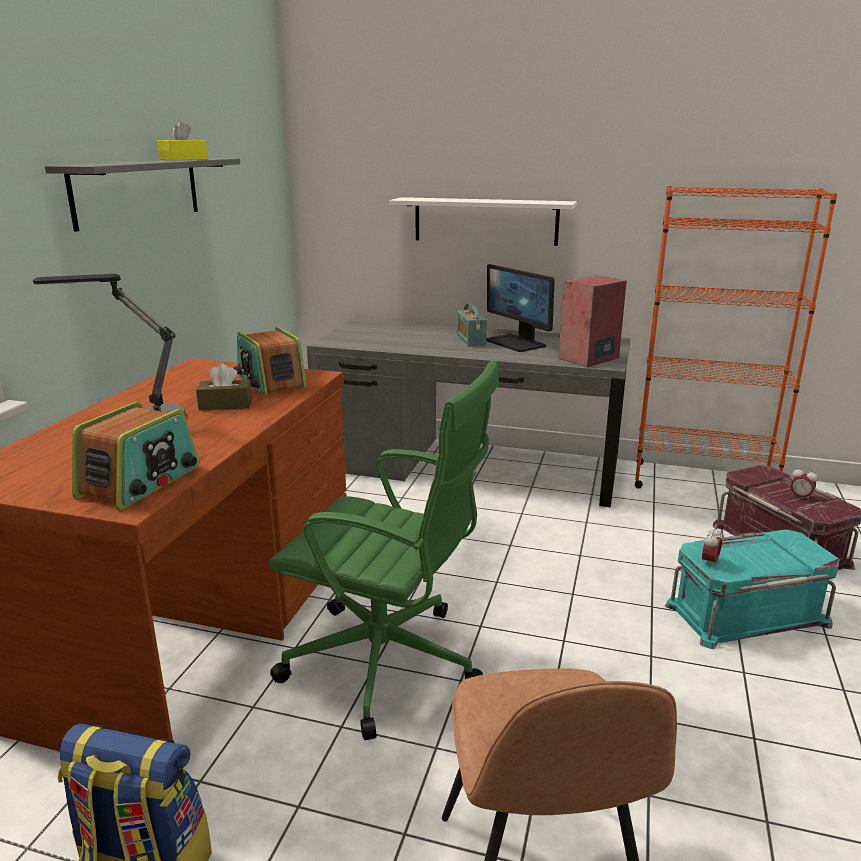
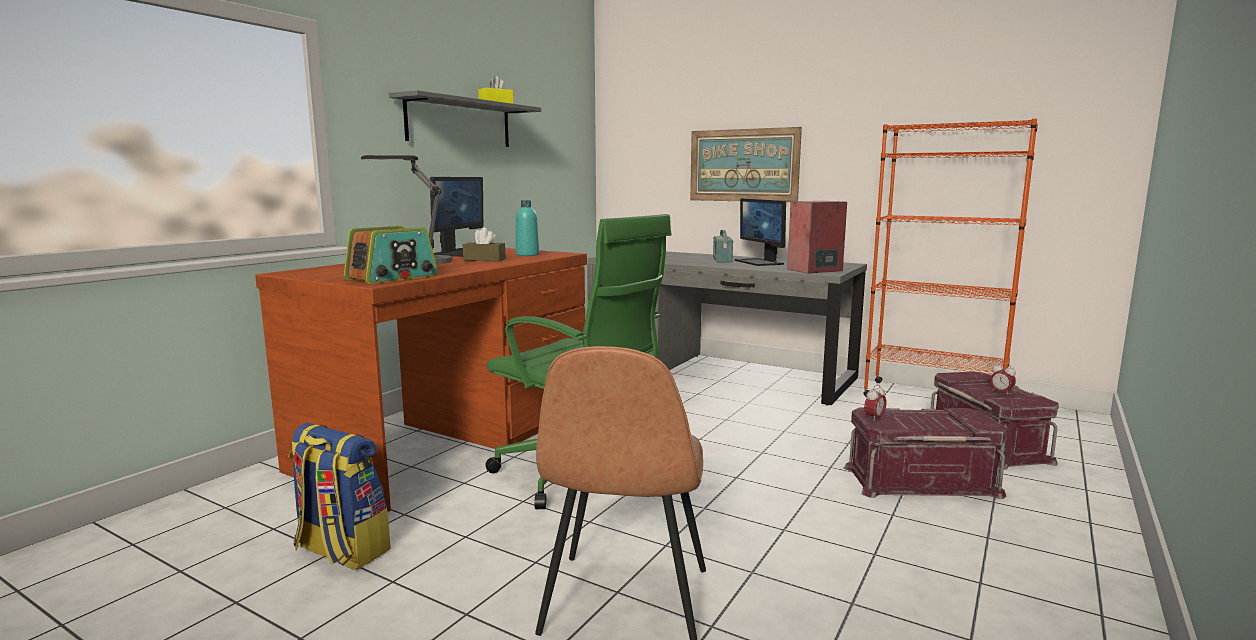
camera: 15 degrees right, 10 degrees down
(177, 384) = (461, 253): none -> monitor
(270, 383) = (527, 254): radio -> turquoise bottle
(485, 221) = (743, 165): white shelf -> picture
(746, 613) = (920, 480): turquoise storage box -> red storage box

